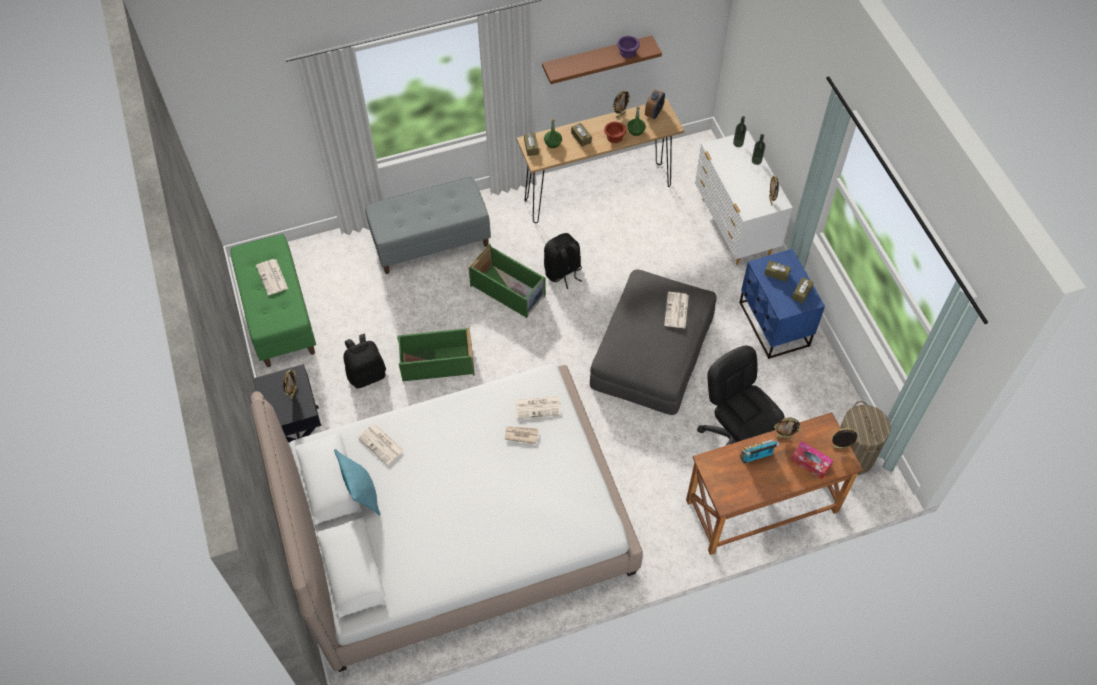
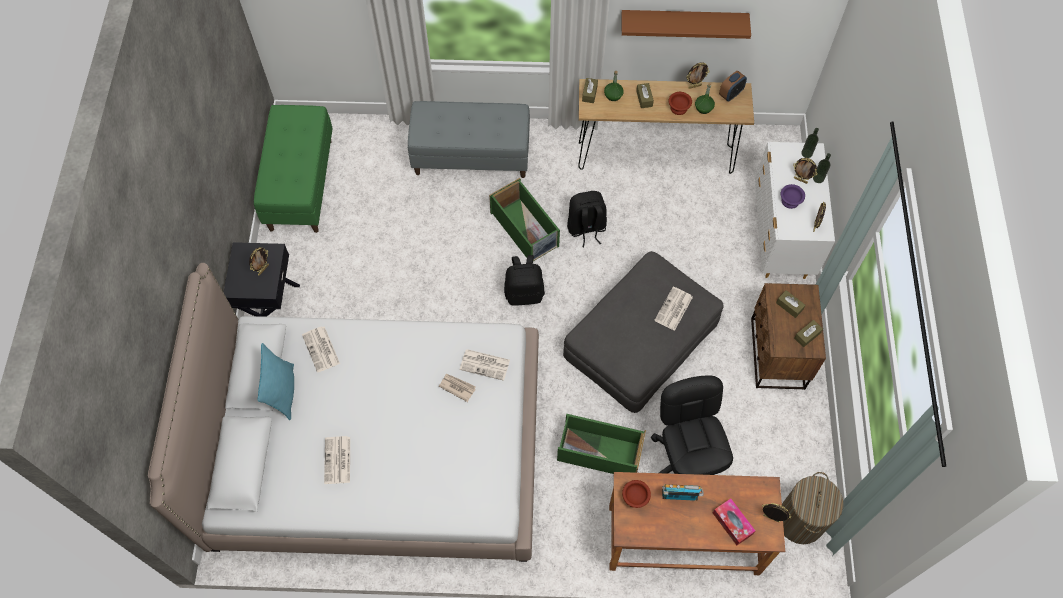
camera: 20 degrees right, 5 degrees up
(272, 277) = (297, 147): newspaper -> newspaper (338, 461)
(367, 374) = (357, 269): black backpack -> black backpack (524, 293)
(436, 363) = (426, 280): green storage box -> green storage box (599, 452)
(627, 52) = (715, 24): purple bowl -> purple bowl (789, 201)
(719, 470) = (634, 497): none -> brown bowl
(773, 325) = (776, 354): blue nightstand -> brown nightstand
(783, 437) = (716, 486): picture frame -> picture frame (800, 180)

